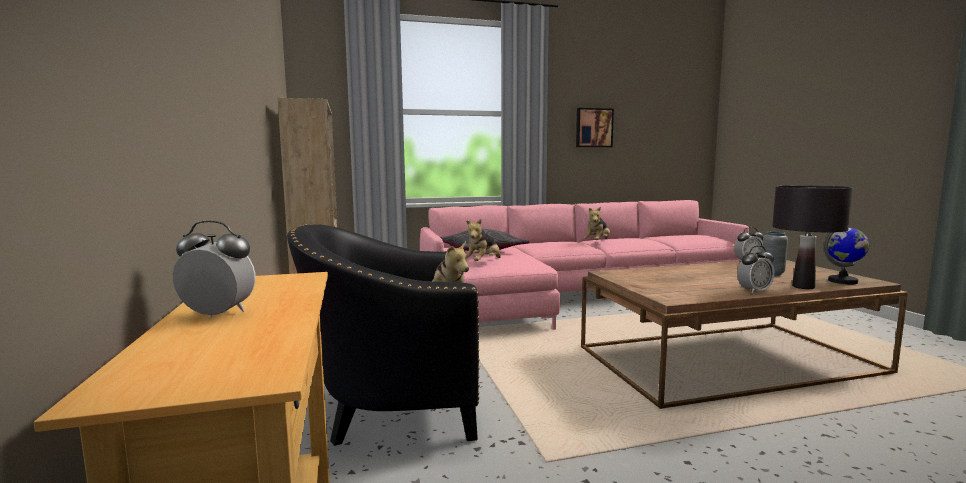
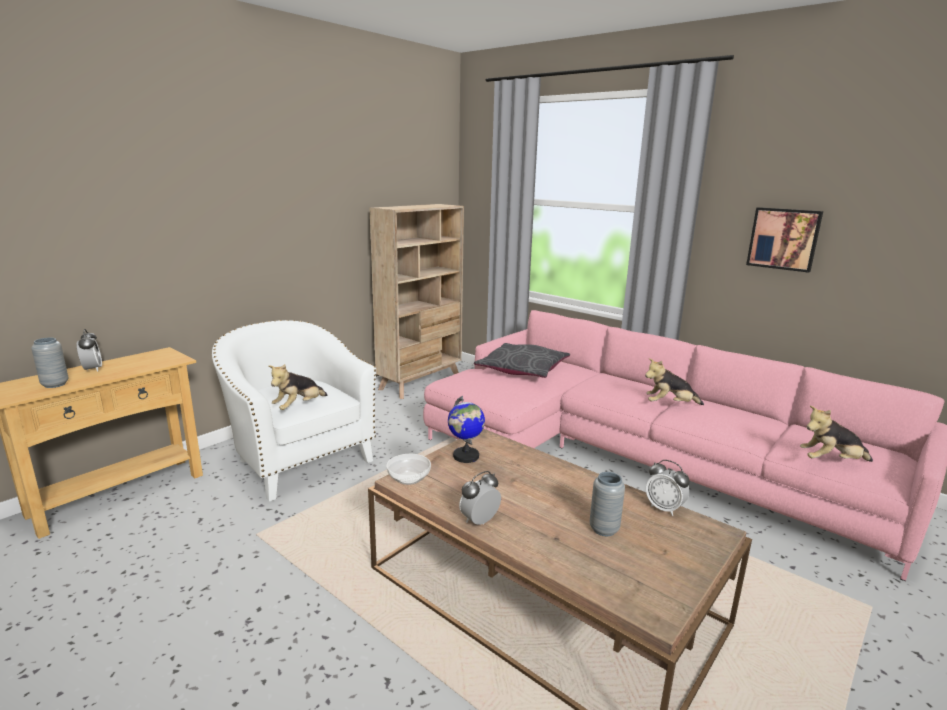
camera: 55 degrees right, 10 degrees up
(253, 338) = (55, 384): none -> grey vase
(394, 407) = (298, 460): black armchair -> white armchair
(483, 263) = (471, 382): plush toy -> plush toy (831, 461)
(670, 296) = (409, 478): none -> bowl
(754, 291) = (479, 521): alarm clock -> alarm clock turned 105 degrees clockwise
(803, 287) = (540, 553): black table lamp -> none
(843, 281) = (620, 587): globe -> globe (466, 456)

